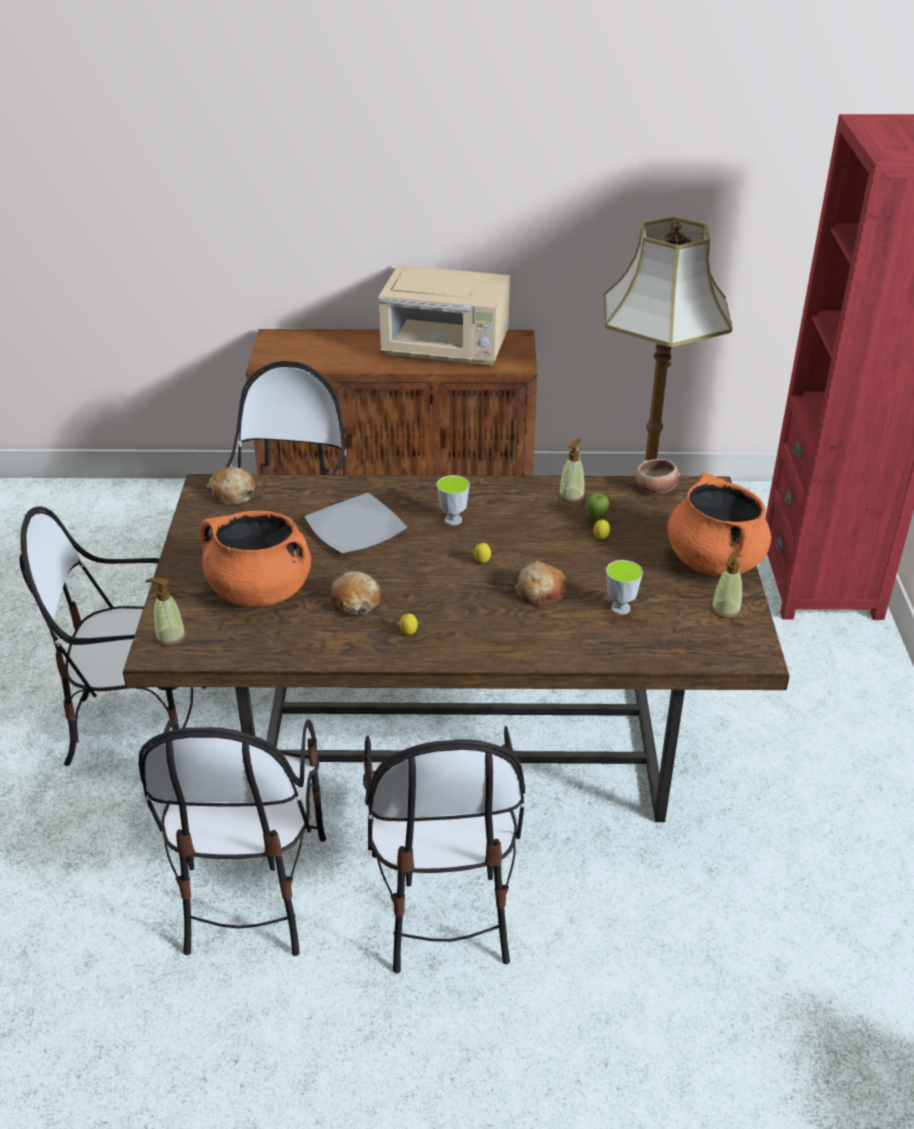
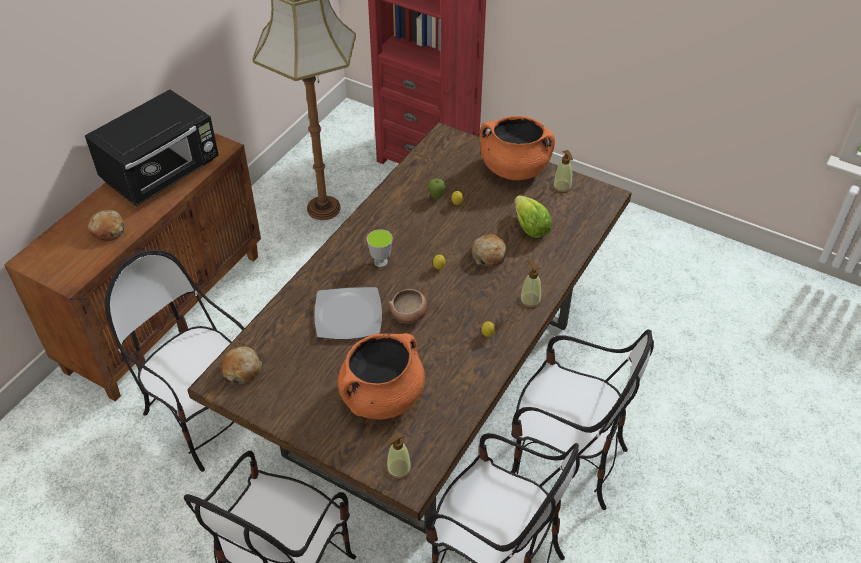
camera: 60 degrees left, 10 degrees up
(355, 601) = (433, 348): bread -> bread (108, 231)
(446, 350) = (163, 173): beige microwave -> black microwave
(571, 496) = (401, 195): soap dispenser -> soap dispenser (530, 300)
(620, 608) = (530, 228): cup -> lettuce
(655, 489) = (426, 157): bowl -> bowl (409, 314)

